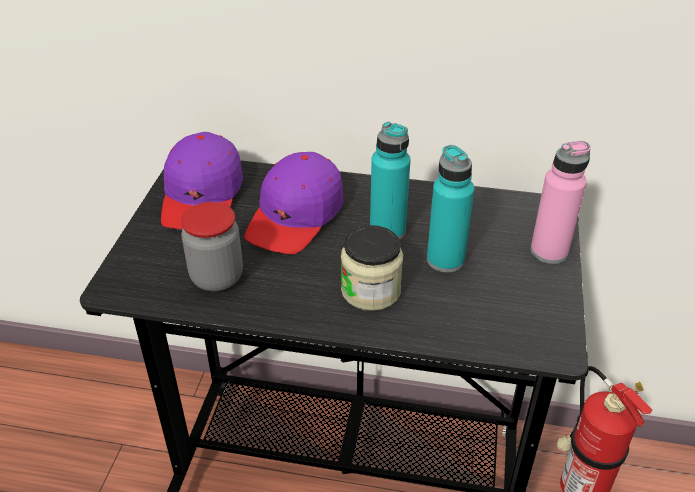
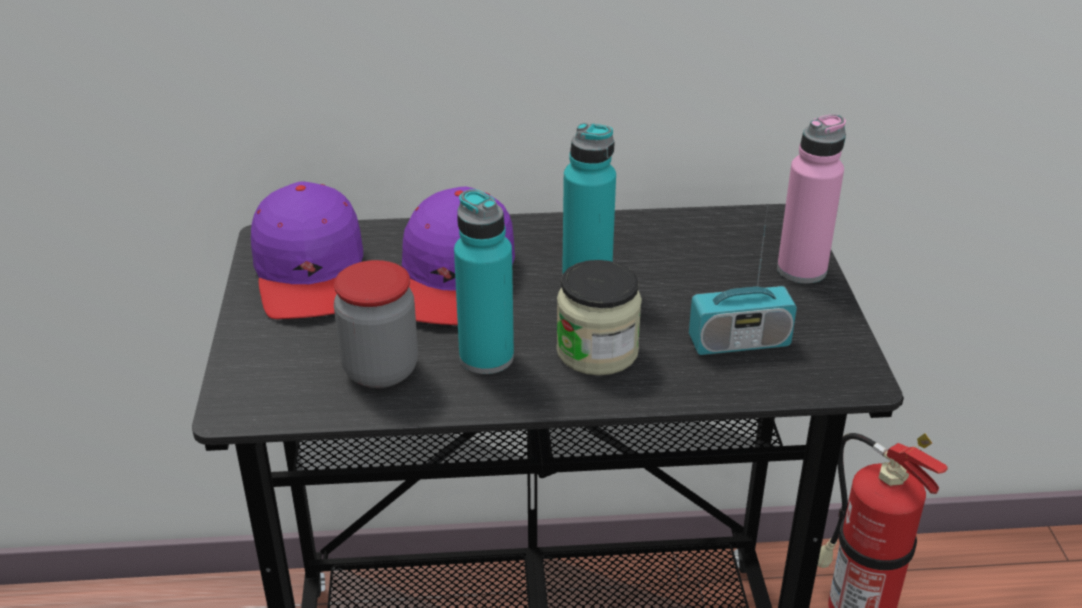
camera: 15 degrees left, 5 degrees down
(445, 260) = (677, 300): turquoise bottle -> turquoise bottle (486, 357)
(477, 302) = (739, 342): none -> radio

